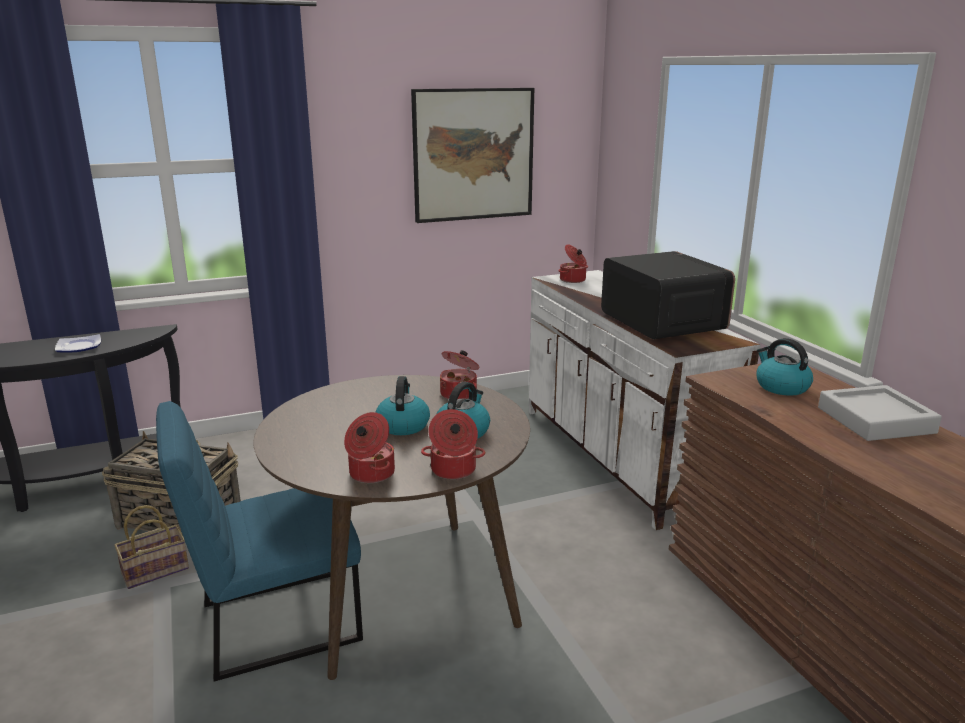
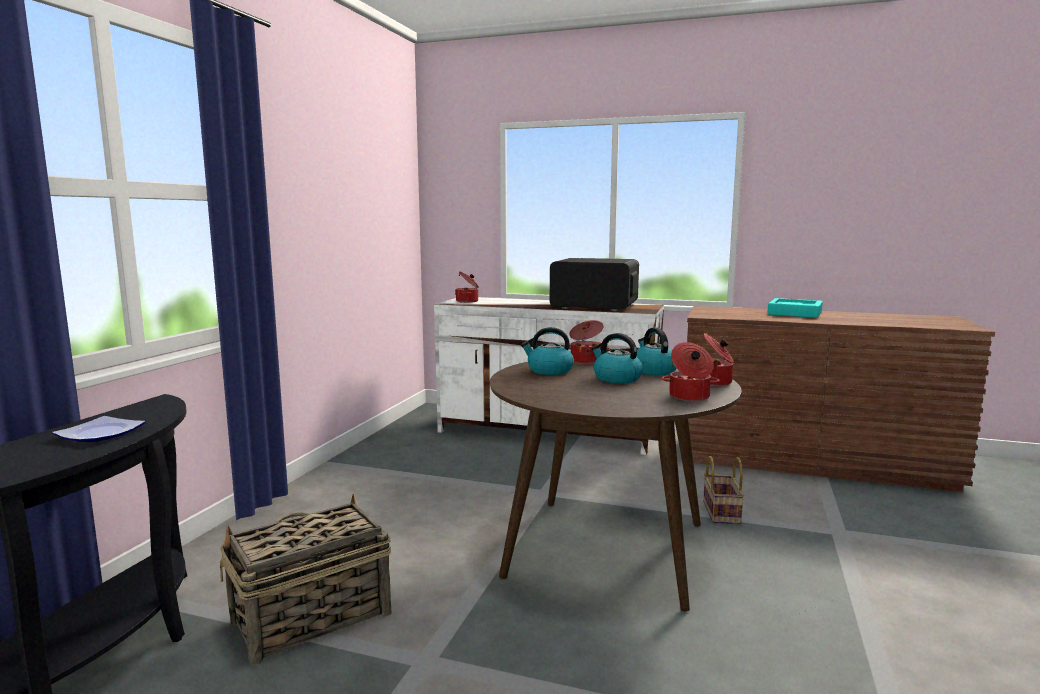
camera: 50 degrees left, 10 degrees down
(156, 570) = (392, 657): basket -> basket (720, 512)
(275, 622) = (578, 614): blue chair -> none
(473, 155) = (358, 199): picture -> none
(781, 387) = (731, 312): kettle -> kettle (549, 370)
(875, 420) = (794, 313): grey tray -> turquoise tray

